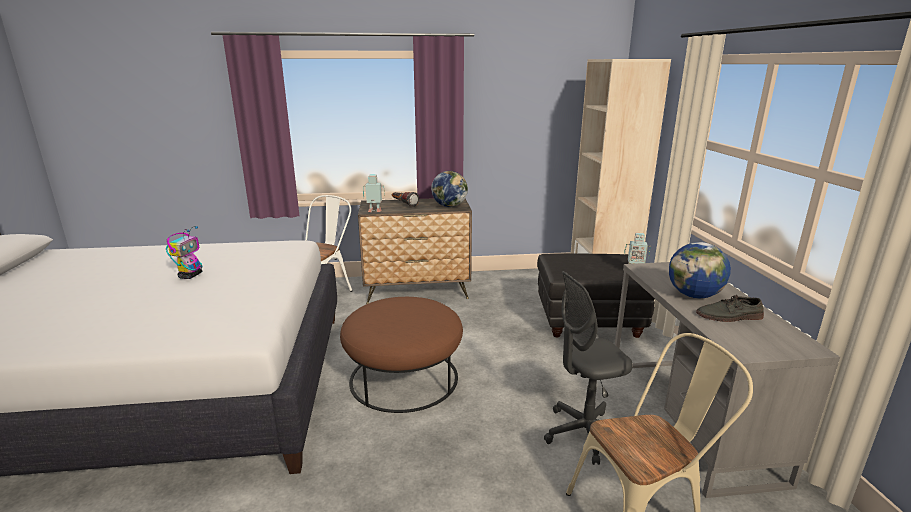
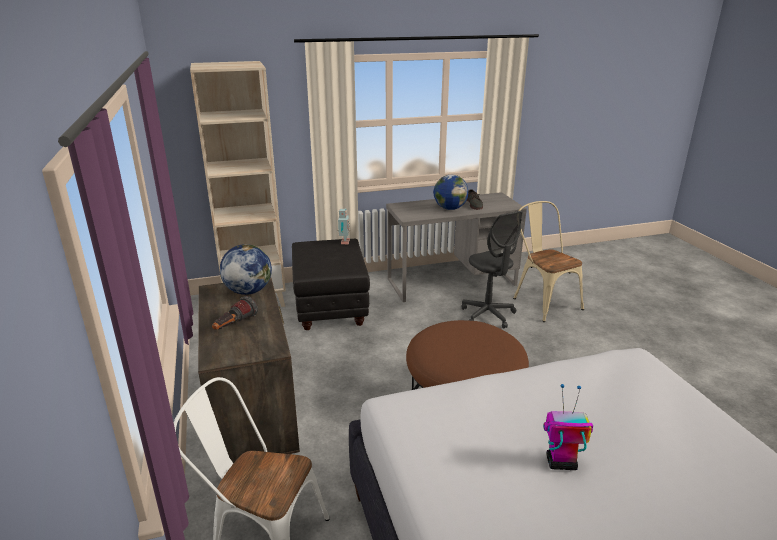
camera: 100 degrees left, 5 degrees up
(375, 211) = (275, 343): toy robot -> none

